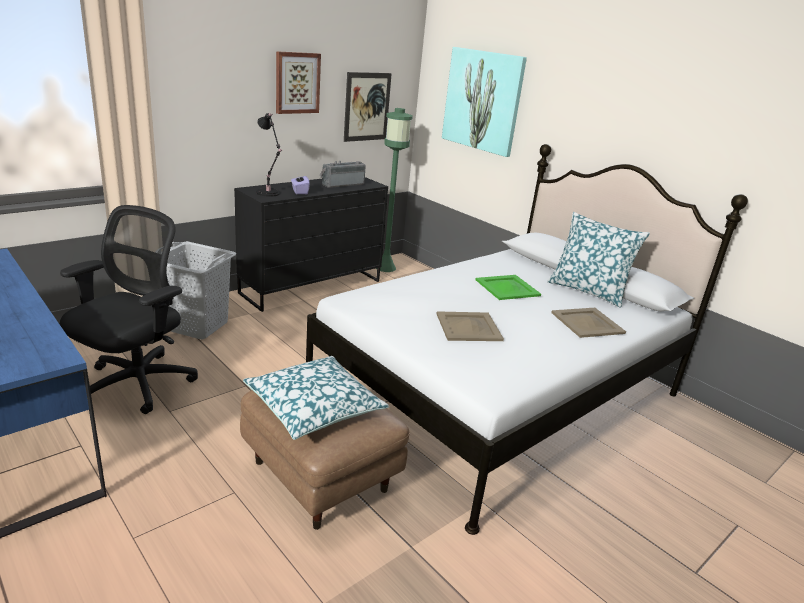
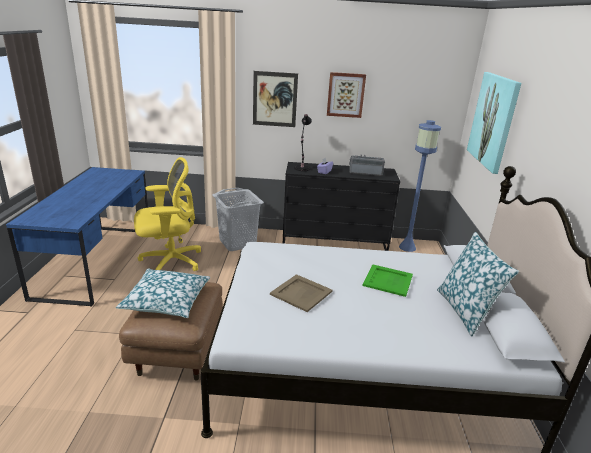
camera: 45 degrees right, 0 degrees up
(134, 387) = (168, 262): black office chair -> yellow office chair
(367, 107) = (409, 117): picture -> picture (274, 99)
(385, 268) = (407, 247): green floor lamp -> blue floor lamp
(586, 322) = (407, 331): beige tray -> none

